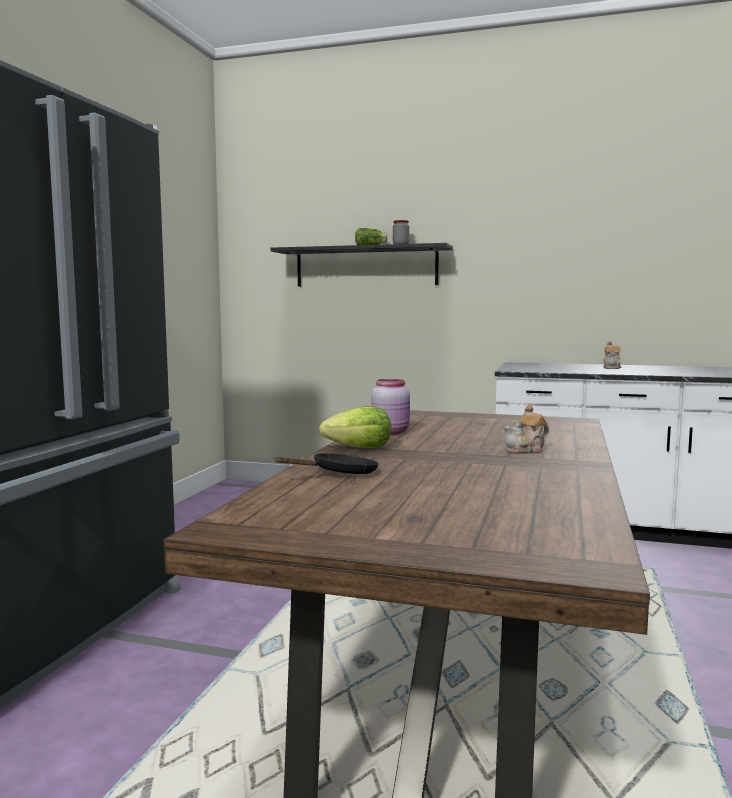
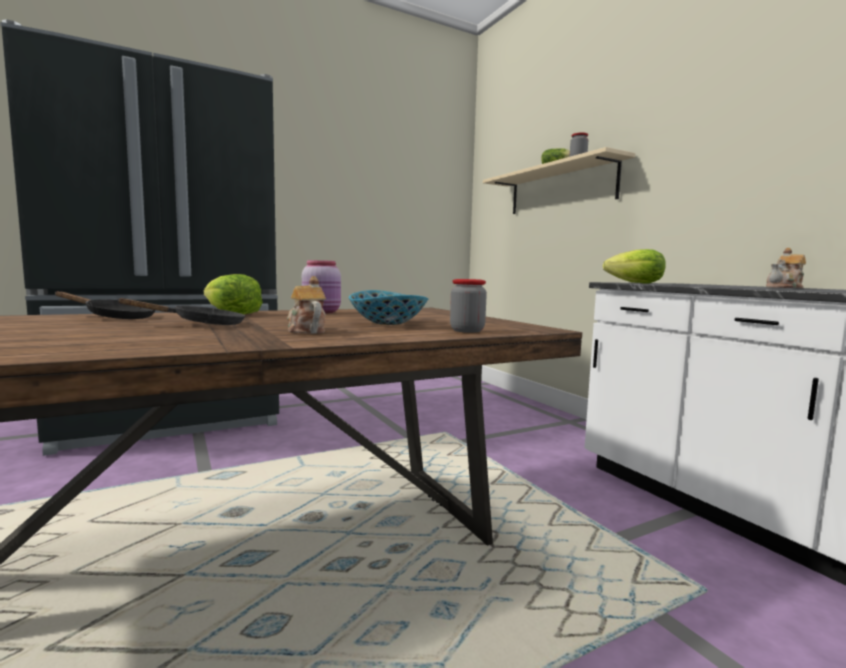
camera: 45 degrees right, 0 degrees up
(366, 267) = (560, 189): black shelf -> beige shelf
(446, 462) = (202, 324): none -> black frying pan
(500, 433) = (387, 323): none -> bowl
(526, 450) = (305, 331): teapot -> teapot turned 45 degrees clockwise
(529, 370) = (635, 283): none -> lettuce
(569, 430) = (467, 330): none -> jar

